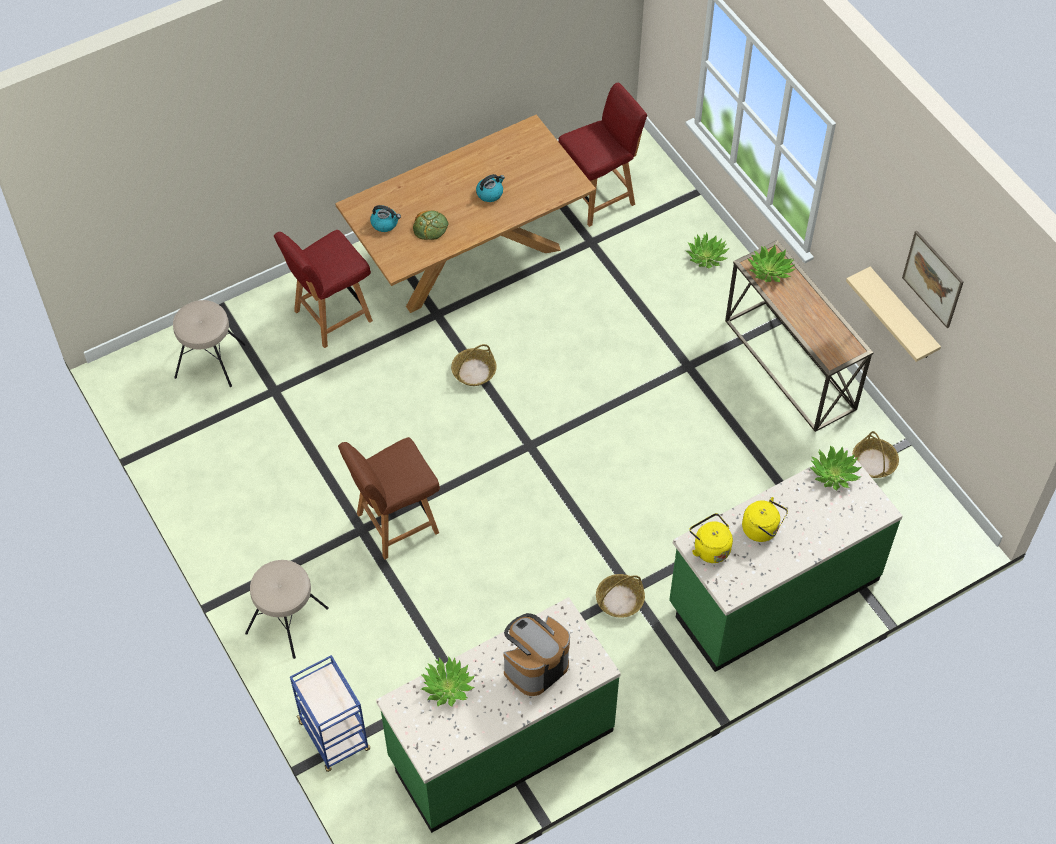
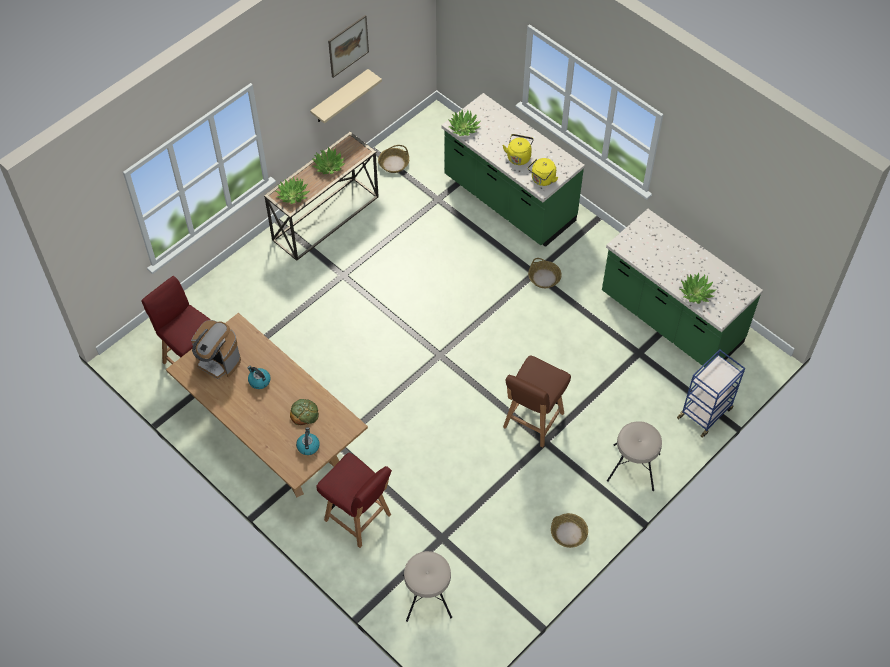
camera: 105 degrees left, 0 degrees up
(395, 524) = (532, 421): brown chair -> brown chair turned 75 degrees clockwise
(474, 371) = (384, 405): basket -> basket (568, 533)
(535, 666) = (662, 251): coffee machine -> coffee machine (218, 361)
(706, 256) = (238, 281): potted plant -> potted plant (328, 166)

